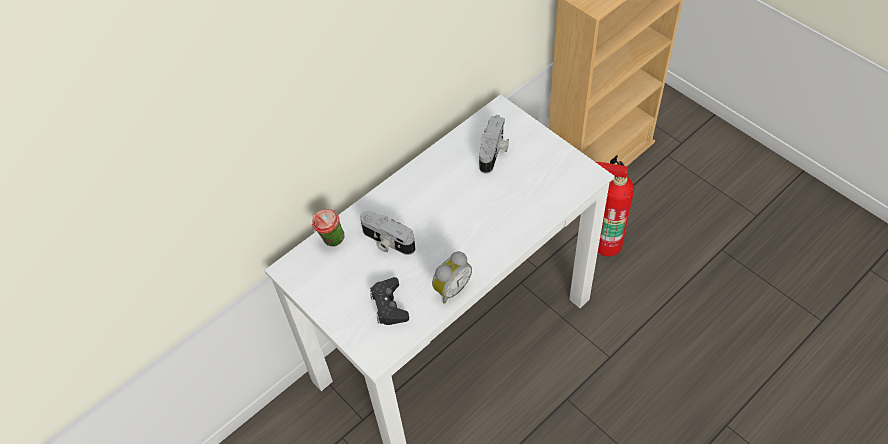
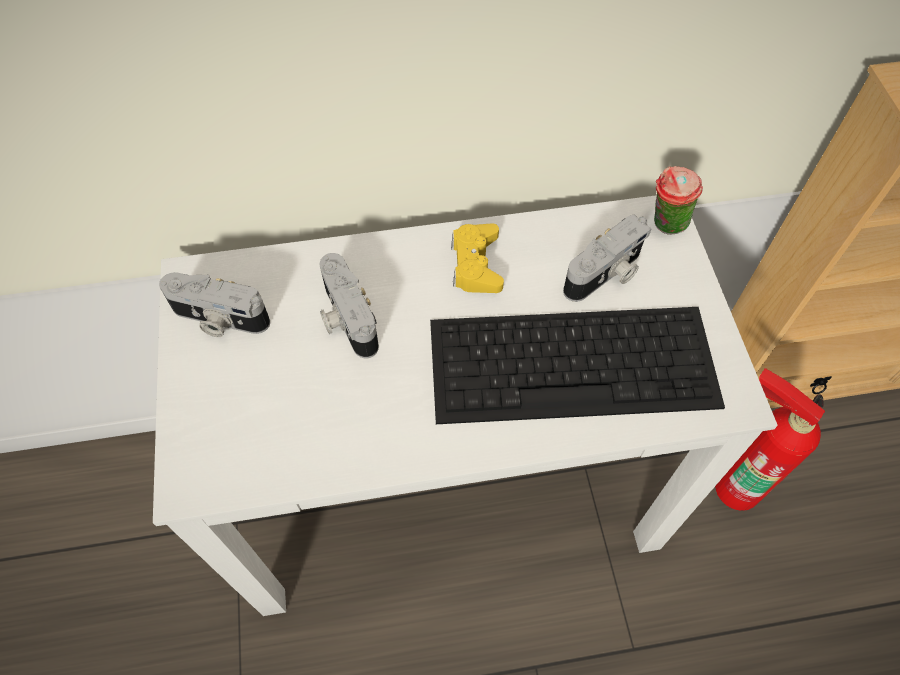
camera: 30 degrees right, 5 degrees up
(323, 279) = (219, 319): none -> camera
(332, 242) = (275, 273): cup -> cup (664, 226)
(389, 305) = (270, 418): black game controller -> none
(429, 182) = (476, 264): none -> yellow game controller
(451, 288) = (376, 450): alarm clock -> none
(510, 199) = (575, 362): none -> keyboard

